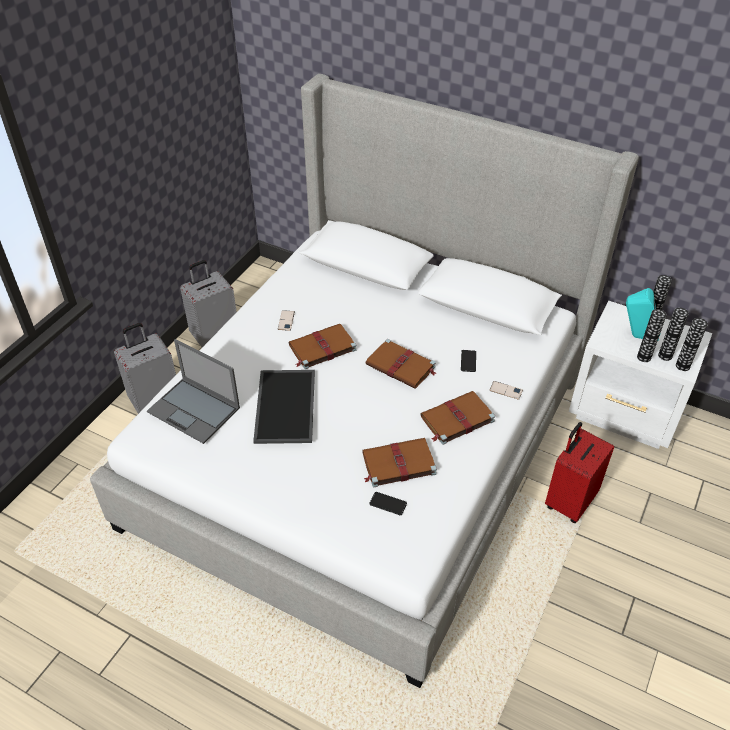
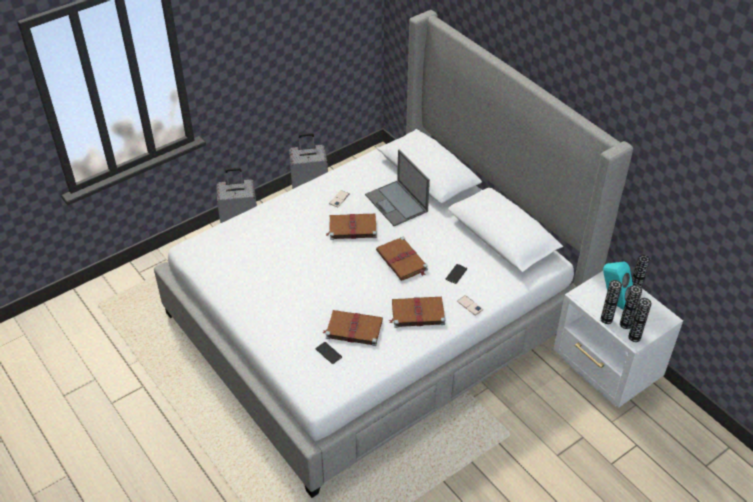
camera: 25 degrees right, 0 degrees up
(195, 410) = (236, 243): laptop -> laptop (397, 203)
(283, 405) = (298, 260): tray -> none
(569, 501) = (510, 418): red suitcase -> none

